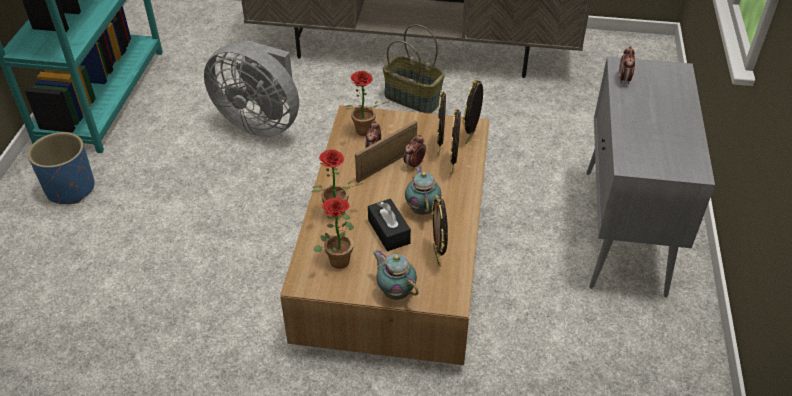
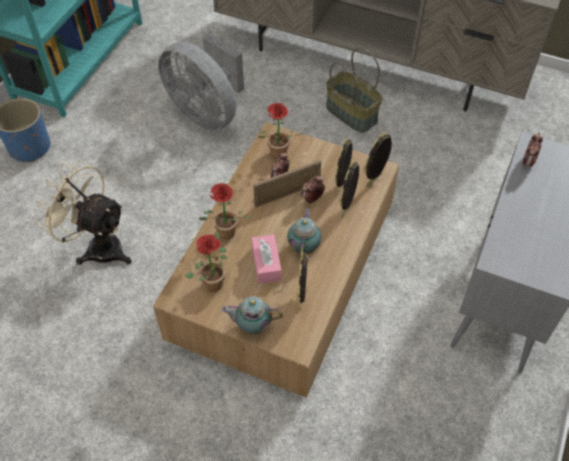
camera: 15 degrees right, 10 degrees up
(181, 271) = (98, 246): none -> beige fan
(389, 231) = (266, 264): black tissue box -> pink tissue box
(395, 291) = (252, 326): teapot -> teapot turned 60 degrees counterclockwise

